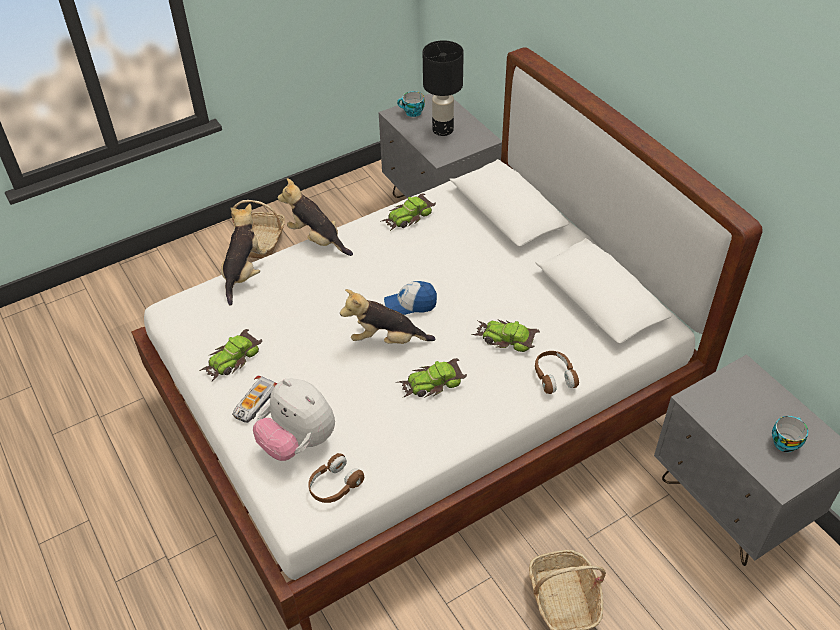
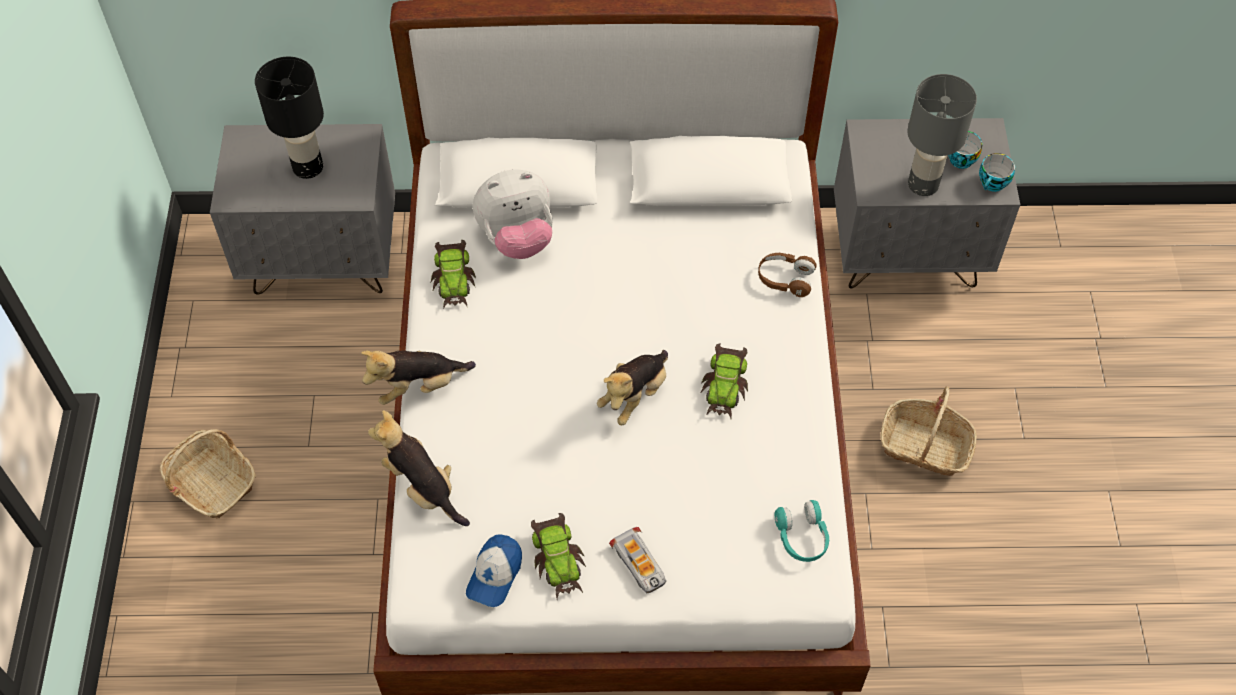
camera: 60 degrees left, 10 degrees up
(298, 442) = (723, 545): plush toy -> plush toy (517, 238)
(334, 486) = (802, 537): brown headphones -> turquoise headphones
(410, 304) = (598, 347): cap -> cap (495, 575)
(412, 112) = (244, 179): cup -> cup (993, 184)
(505, 339) = (708, 291): toy car -> none
(733, 429) = (923, 185): none -> grey table lamp

